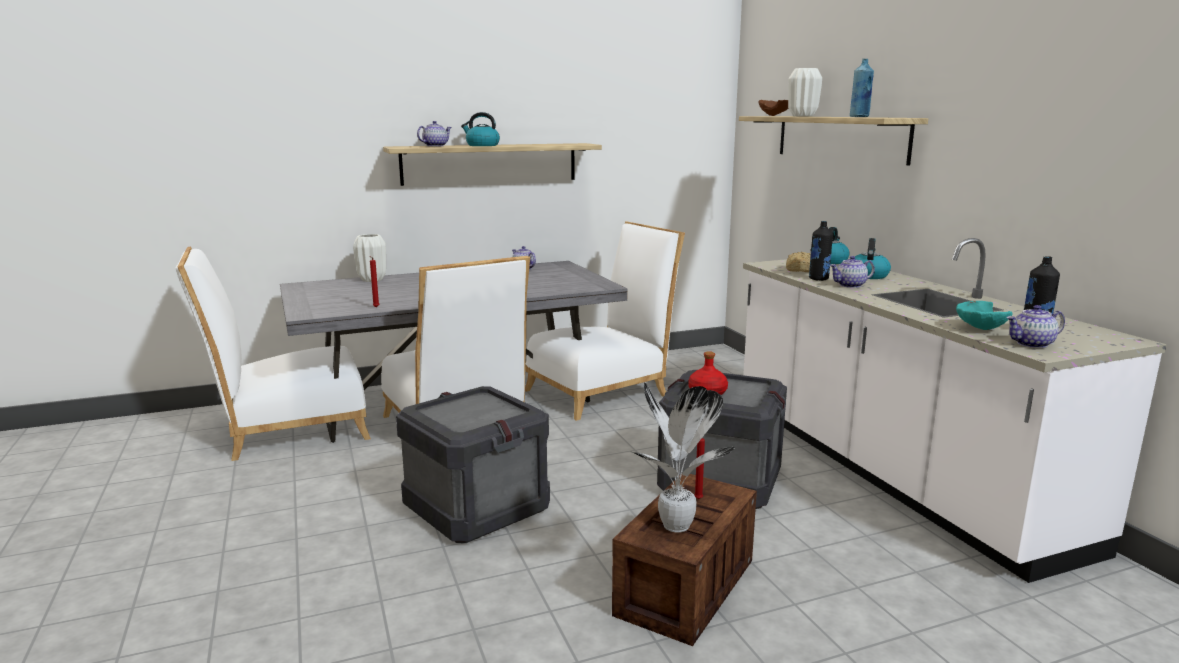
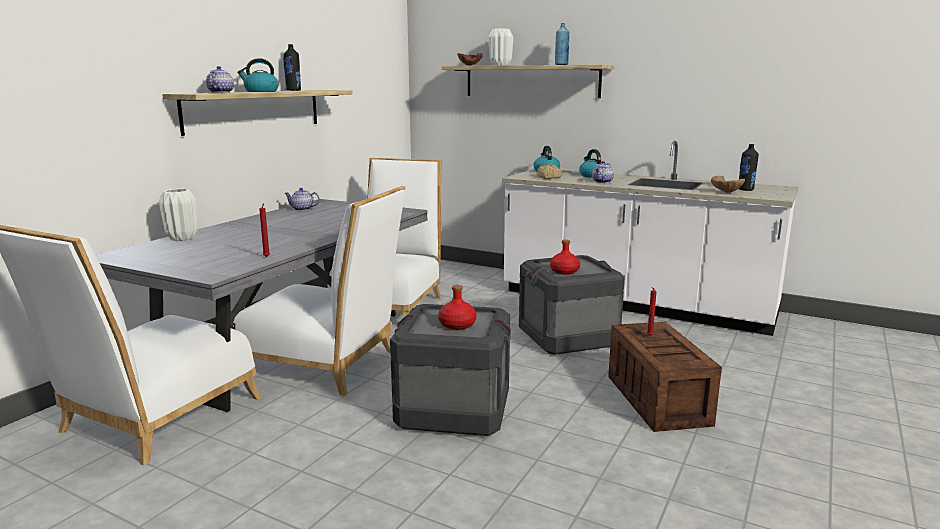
camera: 40 degrees left, 0 degrees up
(472, 415) = (457, 325): none -> red bottle
(676, 527) = (672, 353): potted plant -> none
(818, 279) = (575, 181): black bottle -> black bottle (293, 90)
(979, 329) = (725, 192): turquoise bowl -> brown bowl
(1032, 344) = (763, 195): teapot -> none

